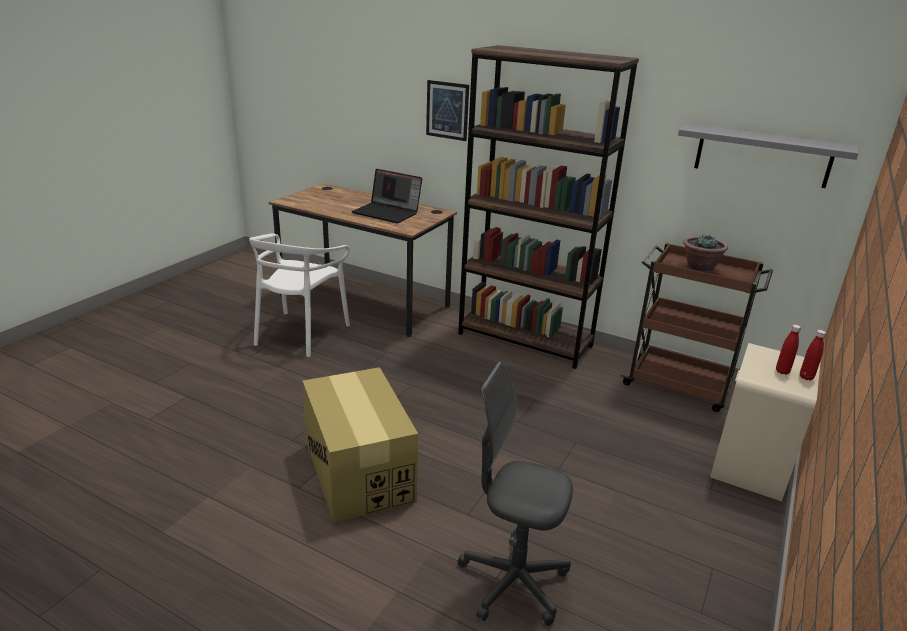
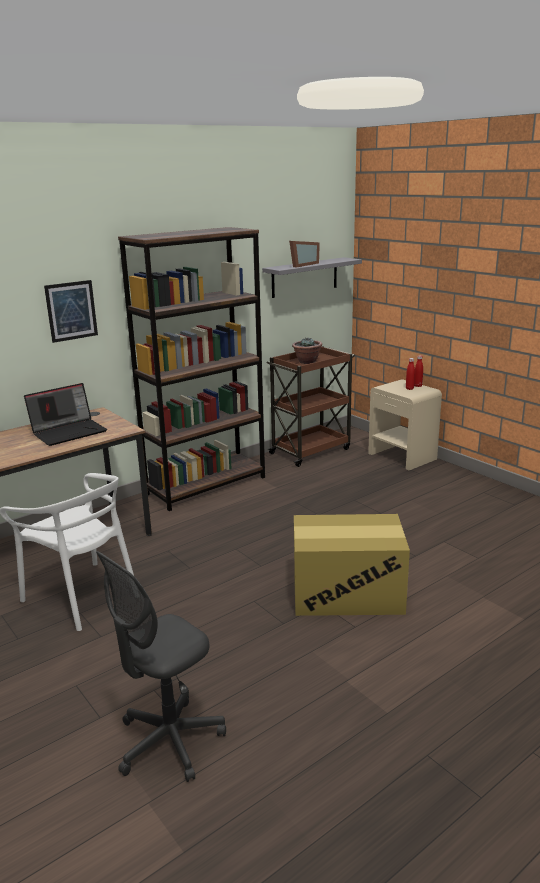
camera: 65 degrees left, 5 degrees down
(513, 582) = (483, 553): grey office chair -> grey office chair (169, 741)
(738, 133) = (302, 265): none -> picture frame

